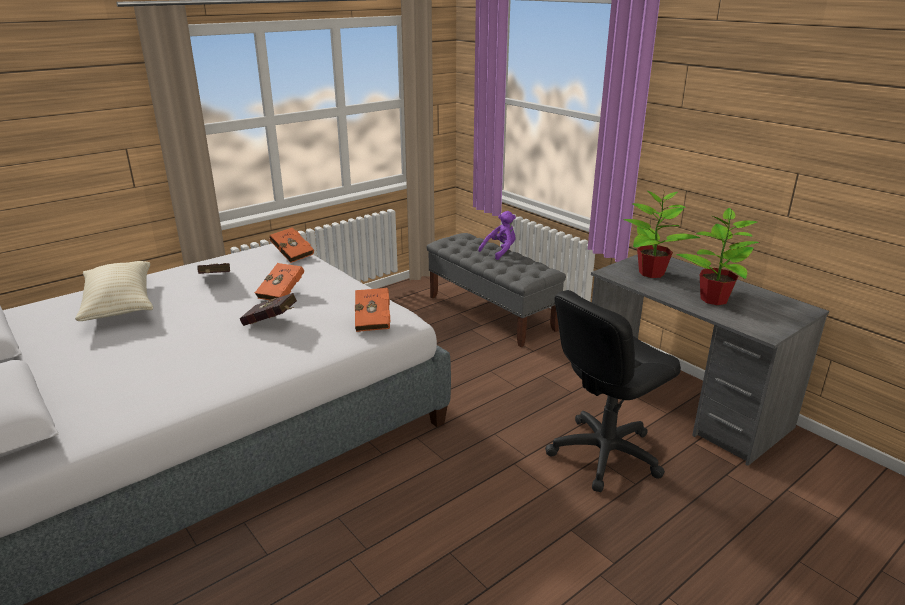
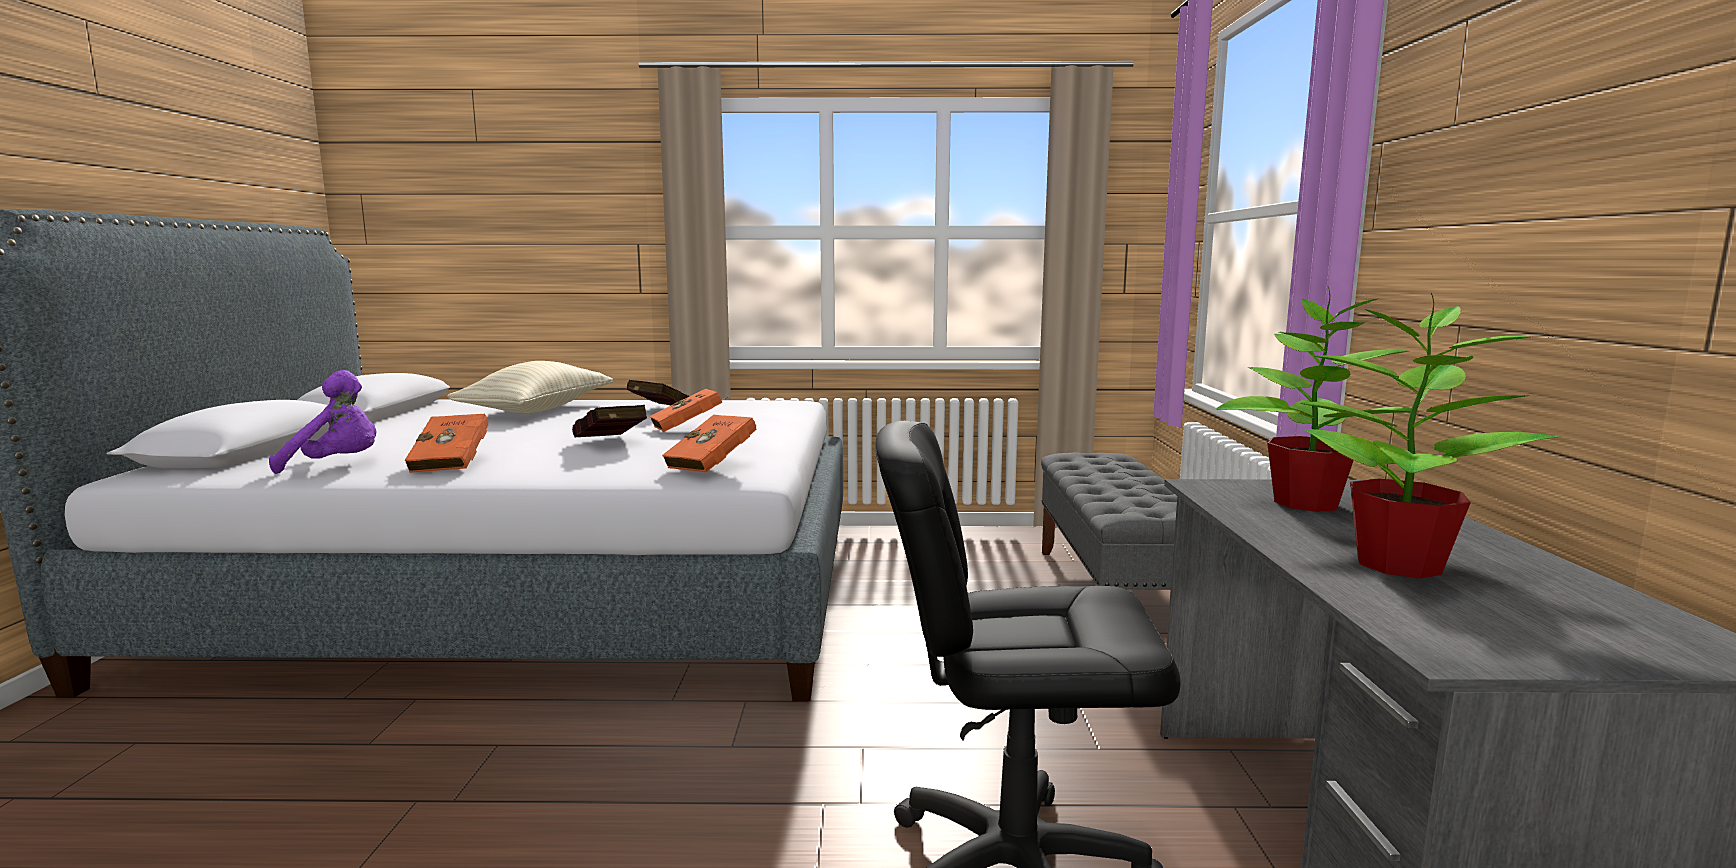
camera: 40 degrees right, 15 degrees down
(292, 254) = (786, 407): orange book -> orange book (453, 463)
(500, 251) = (1142, 479): purple plush toy -> purple plush toy (337, 466)

